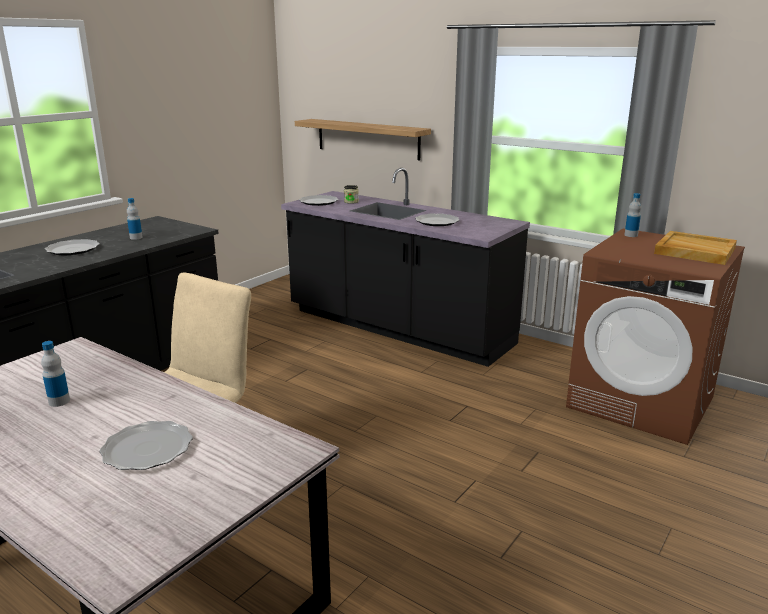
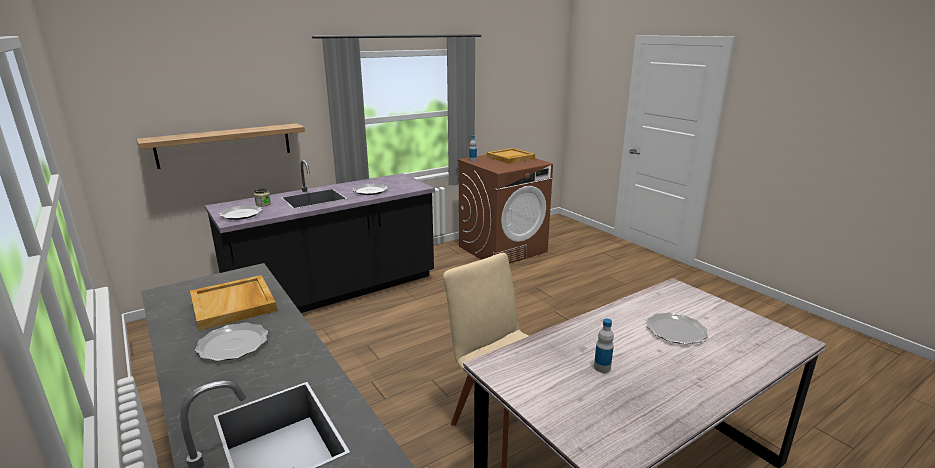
camera: 70 degrees left, 0 degrees up
(136, 237) = (234, 305): bottle -> beige tray

